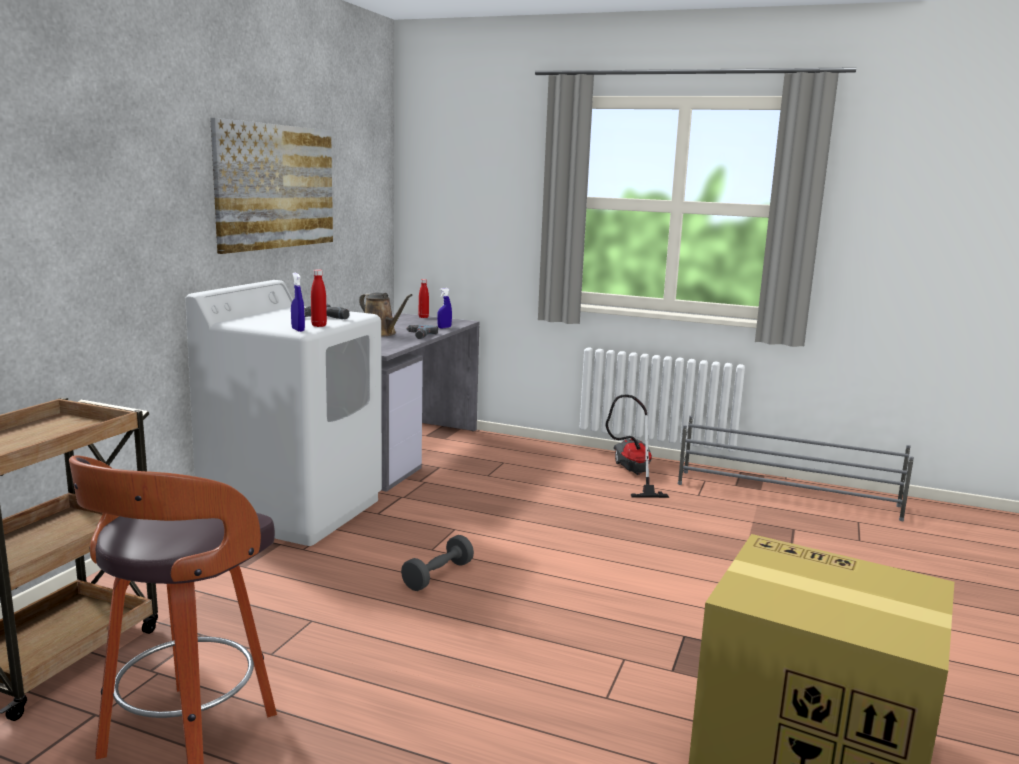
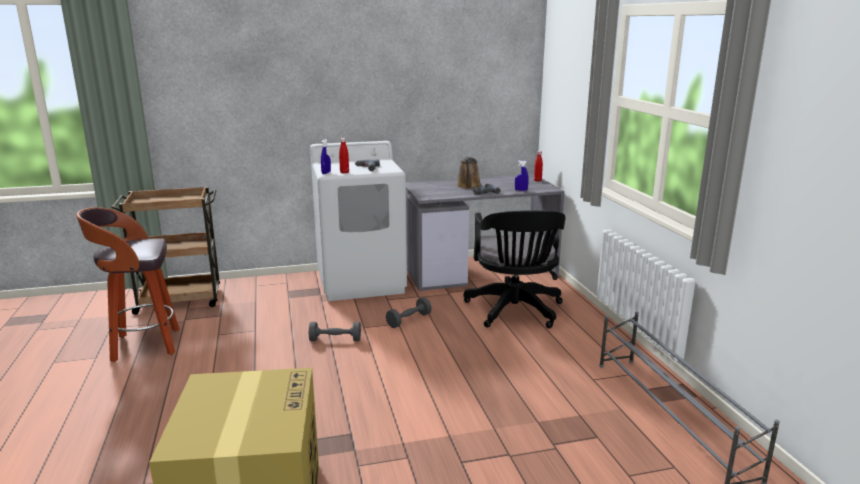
camera: 55 degrees right, 5 degrees up
(276, 186) = (398, 81): picture -> none
(456, 521) = (409, 320): none -> grey dumbbell
(522, 472) = (515, 312): none -> black office chair
(632, 474) = (585, 345): vacuum cleaner -> none

